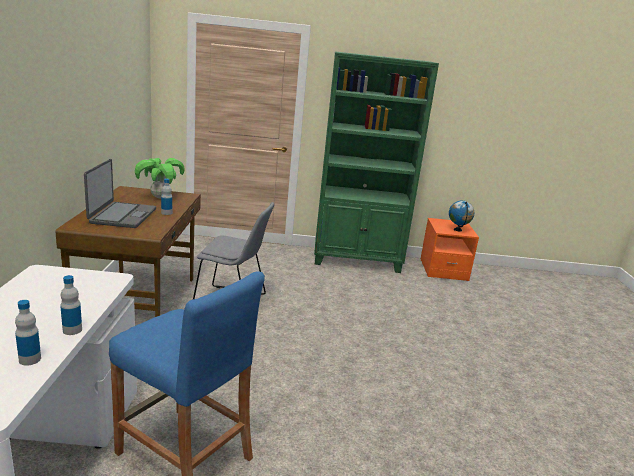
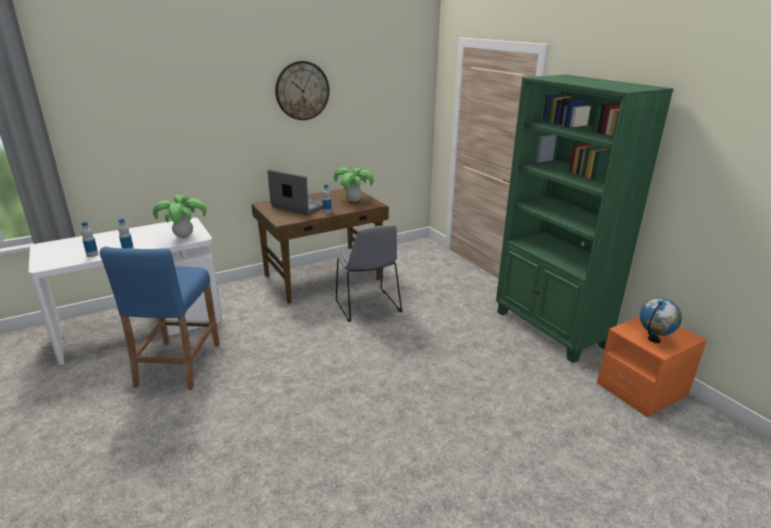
camera: 60 degrees right, 5 degrees up
(80, 66) = (302, 91): none -> wall clock
(91, 286) = (183, 236): none -> potted plant
(122, 216) = (299, 206): laptop -> laptop turned 120 degrees counterclockwise

